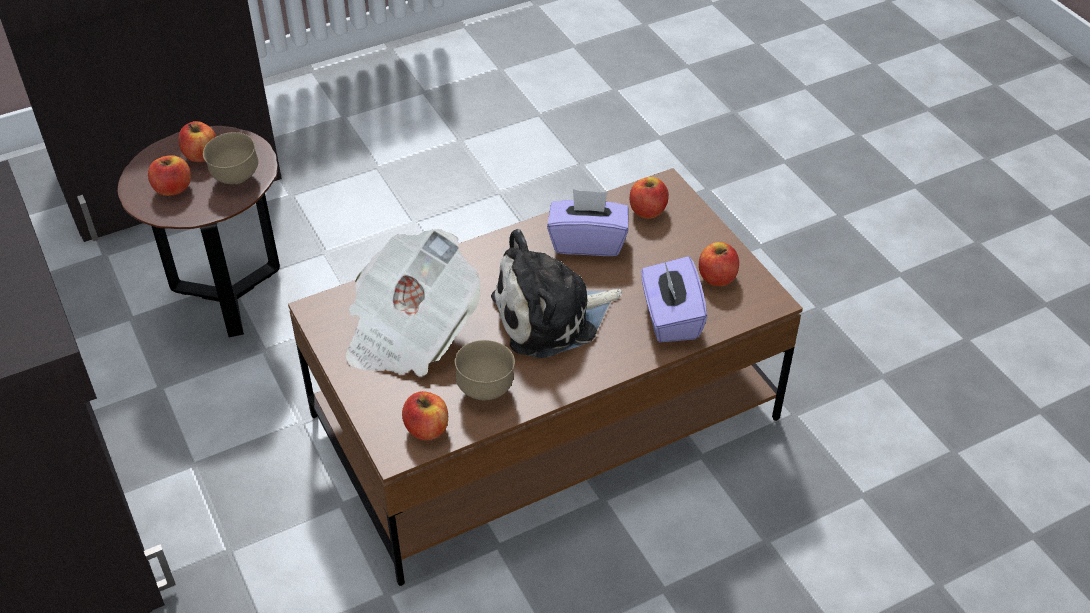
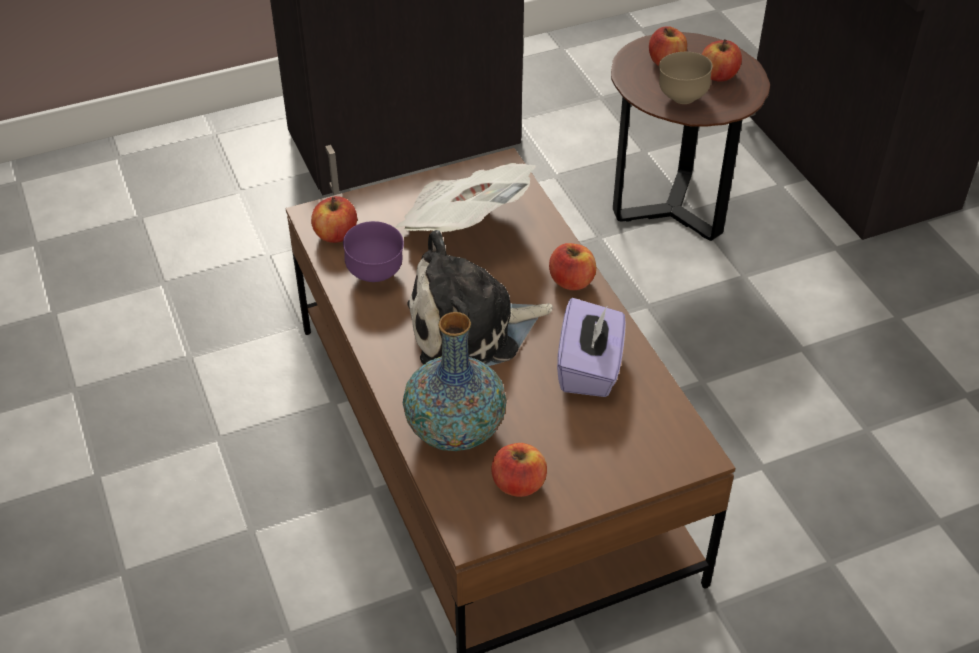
camera: 95 degrees right, 0 degrees up
(486, 390) = (375, 275): brown bowl -> purple bowl
(551, 316) = (471, 329): plush toy -> plush toy turned 90 degrees counterclockwise
(647, 211) = (645, 430): apple -> apple (571, 281)
(670, 318) = (455, 430): purple tissue box -> vase

